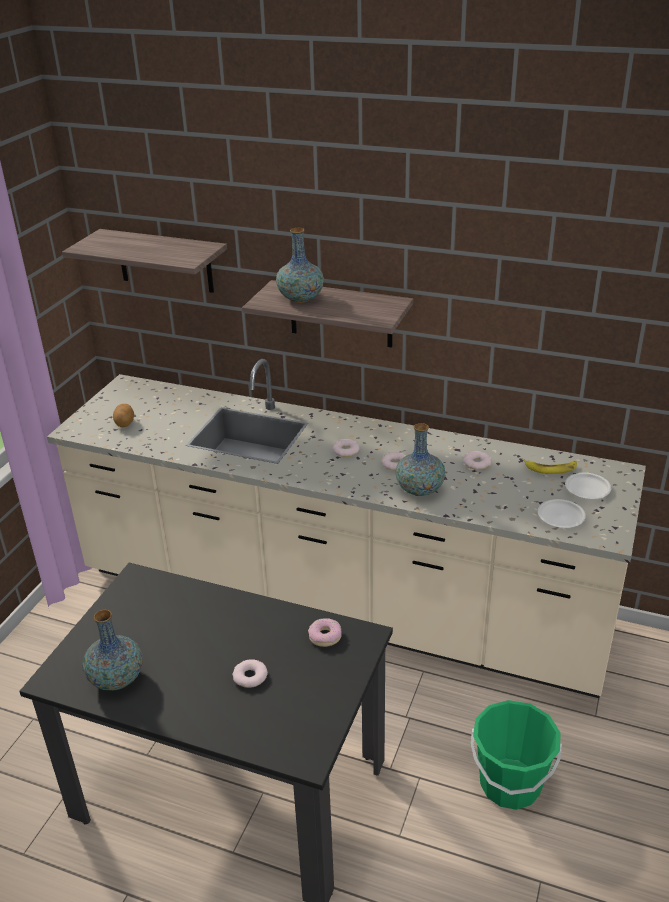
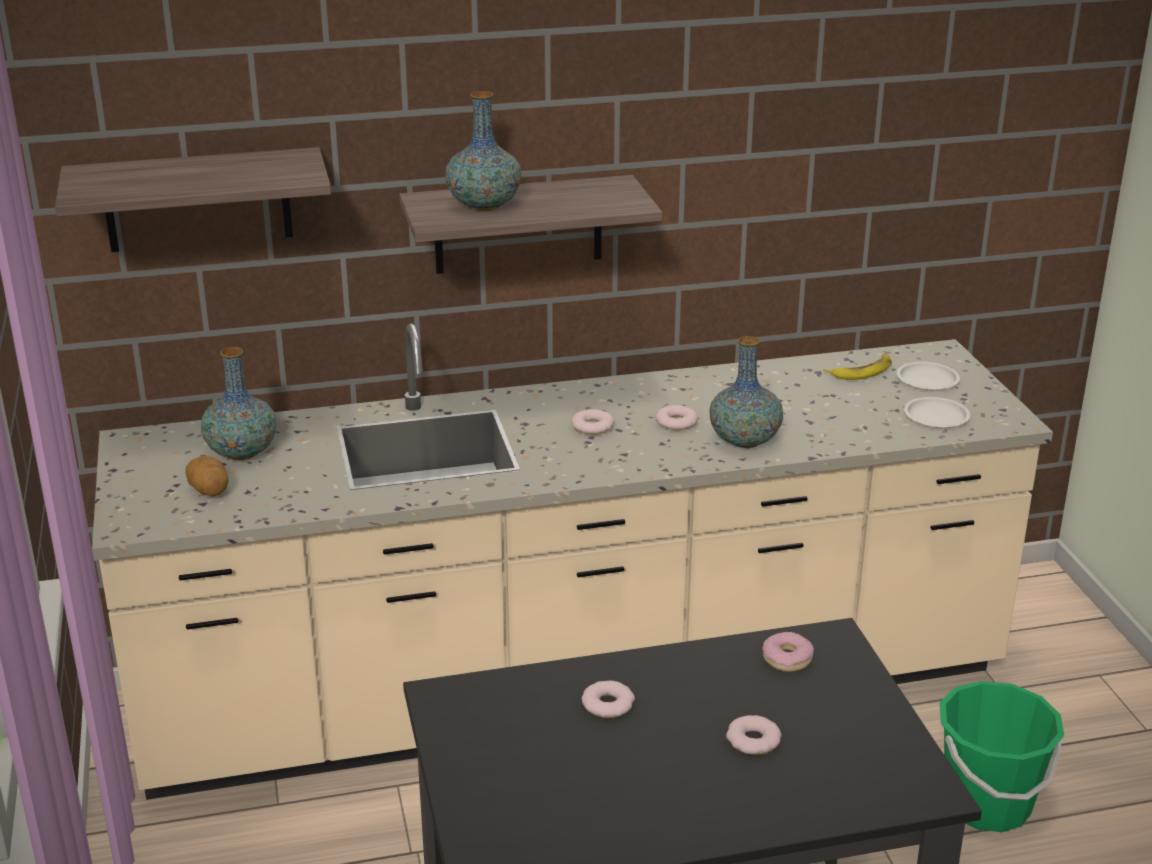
camera: 35 degrees left, 5 degrees down
(116, 679) = (579, 822): vase -> vase (241, 452)
(477, 463) = (773, 391): donut -> donut (608, 704)

